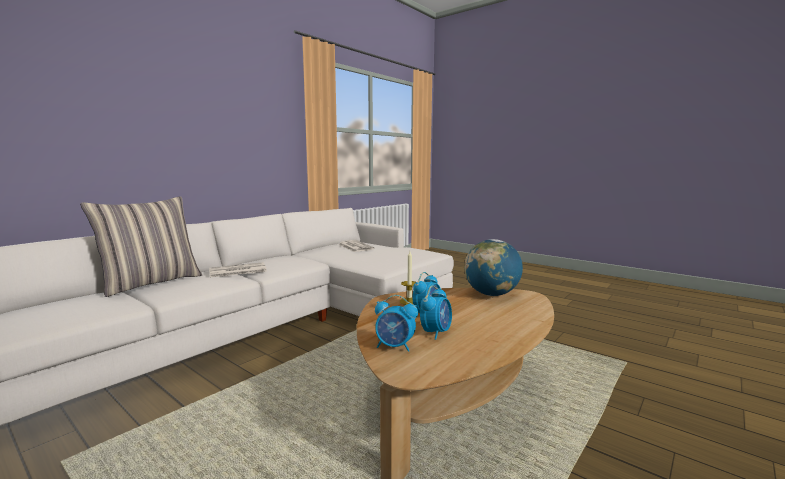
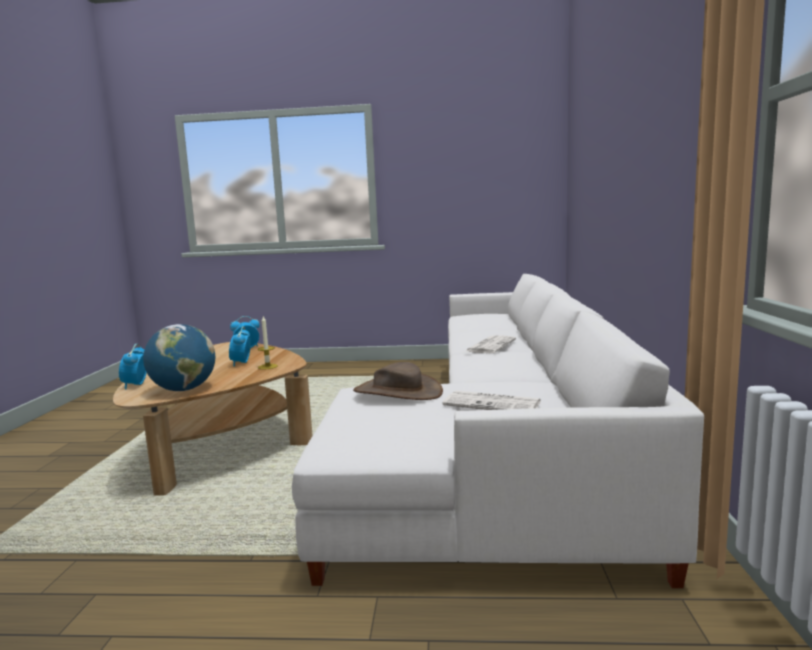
camera: 145 degrees right, 0 degrees up
(151, 283) = (510, 329): pillow -> none
(375, 257) = (398, 392): none -> brown hat
(436, 332) = (225, 357): alarm clock -> alarm clock (135, 385)

